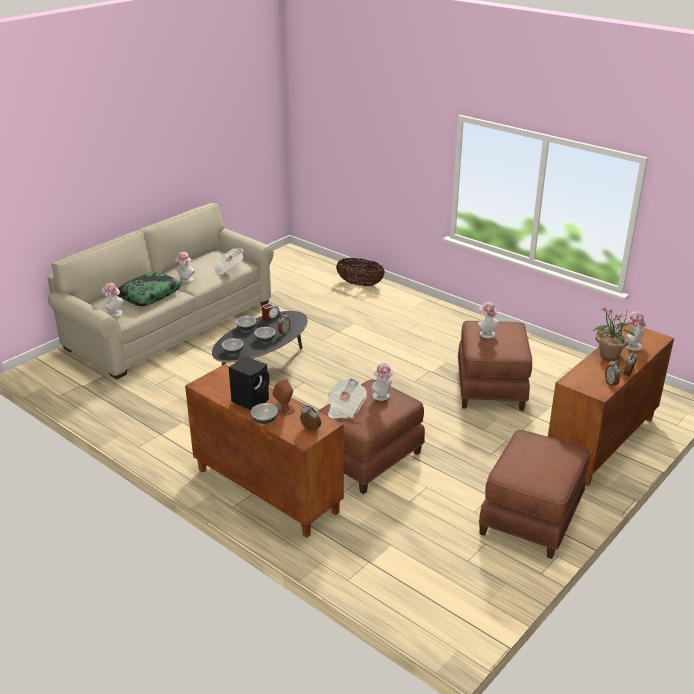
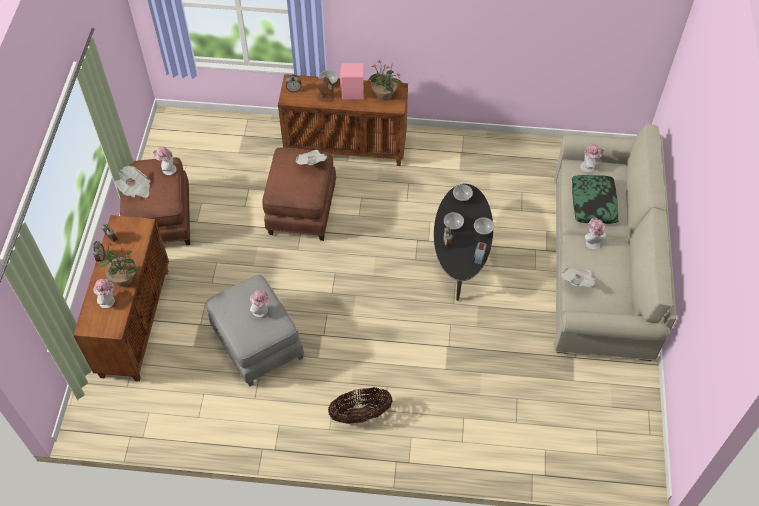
camera: 145 degrees right, 25 degrees up
(222, 385) = (384, 95): none -> potted plant
(251, 400) = (352, 93): black speaker -> pink speaker
(360, 284) = (501, 449): basket -> basket (360, 414)
(383, 396) = (293, 186): hat -> hat (167, 169)
(491, 387) = (256, 343): brown ottoman -> grey ottoman
(560, 462) = (135, 188): none -> newspaper

